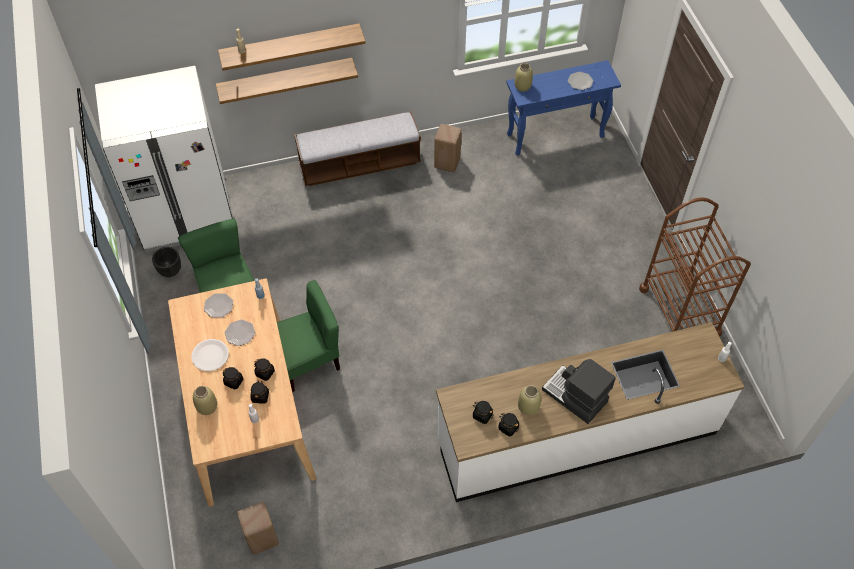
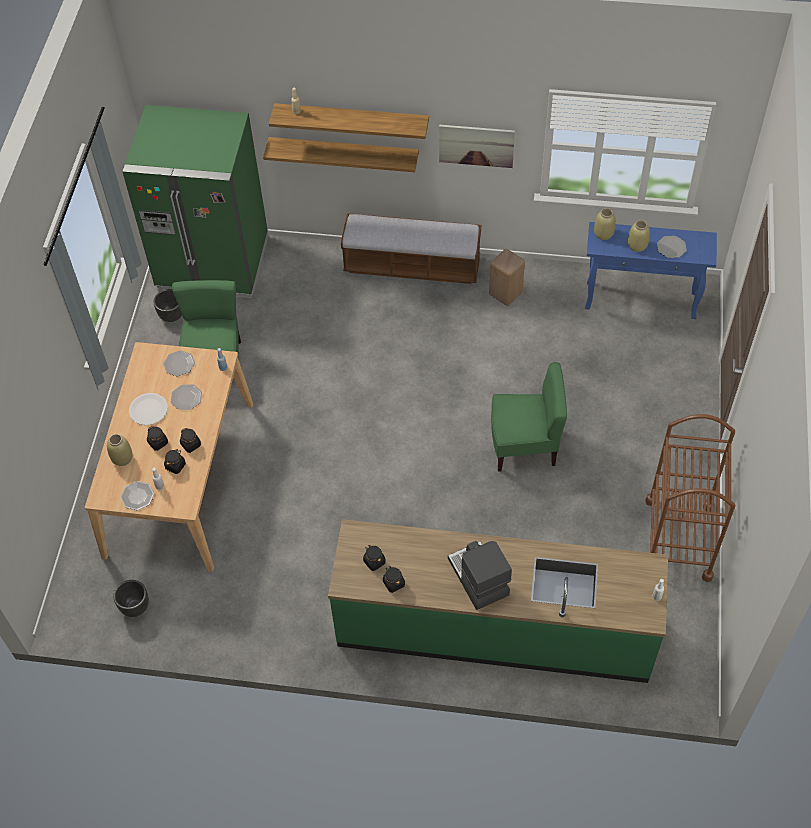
camera: 25 degrees right, 0 degrees up
(186, 215) = (213, 263): white fridge -> green fridge
(238, 436) = (137, 496): none -> plate
(261, 538) = (135, 607): beige stool -> black planter
(307, 361) = (260, 452): green chair -> green chair (524, 445)
(402, 40) = (476, 145): none -> picture
(528, 407) = (424, 570): beige vase -> beige vase (637, 245)
(576, 436) = (494, 628): white counter -> green counter

